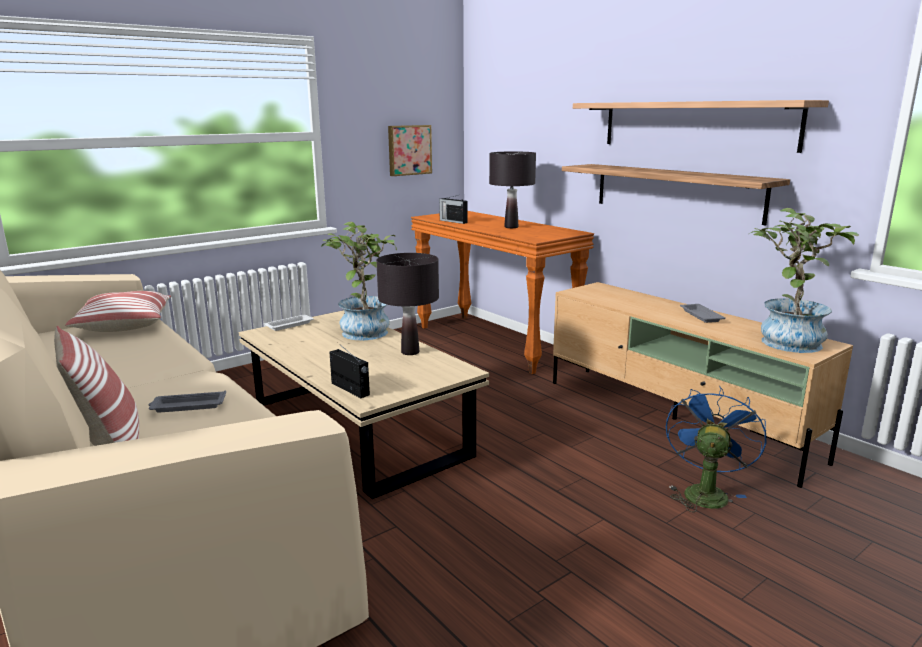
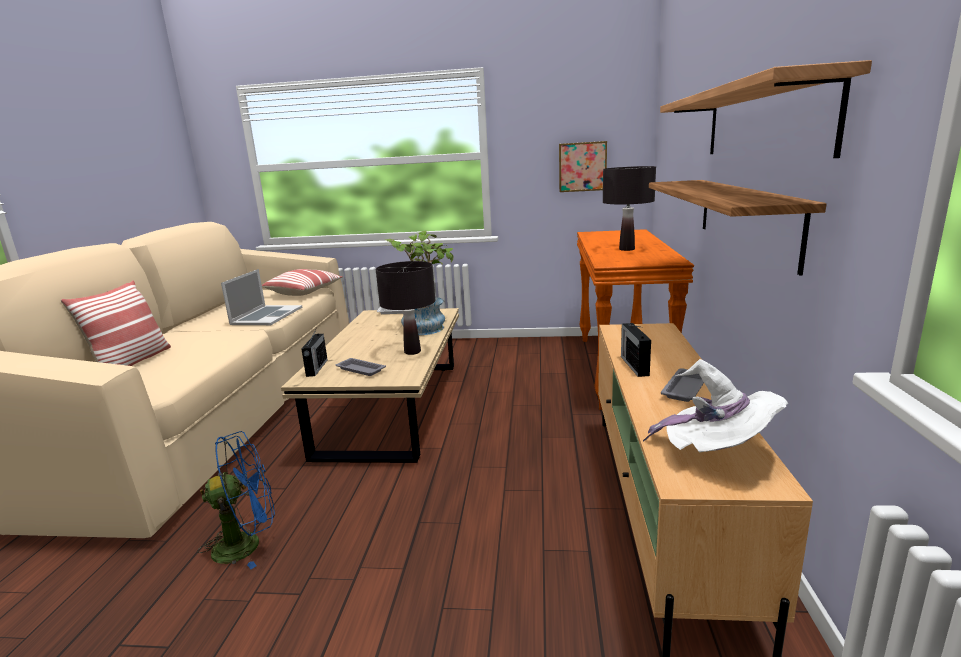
camera: 45 degrees right, 0 degrees up
(160, 357) = (266, 316): none -> laptop
(187, 406) = (202, 349): grey tray -> grey tray (360, 370)
(453, 221) = (594, 239): radio -> radio (634, 365)
(704, 492) = (537, 604): blue fan -> blue fan (247, 544)
(787, 340) = (717, 454): potted plant -> white hat

